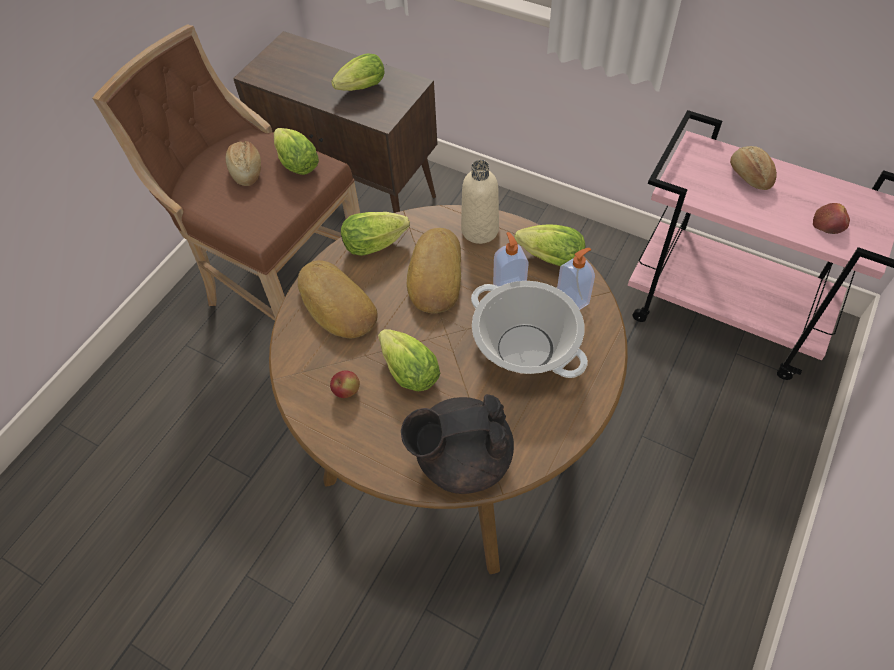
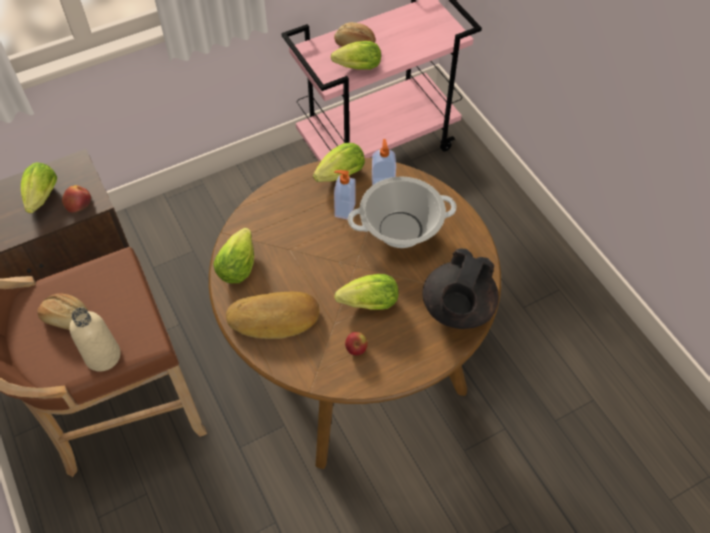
camera: 60 degrees left, 0 degrees up
(296, 162) = (93, 279): lettuce -> lettuce (355, 68)
(434, 276) = (299, 246): bread -> none
(480, 230) = (281, 198): beige bottle -> beige bottle (103, 356)
(829, 223) = (421, 36): apple -> apple (78, 202)

